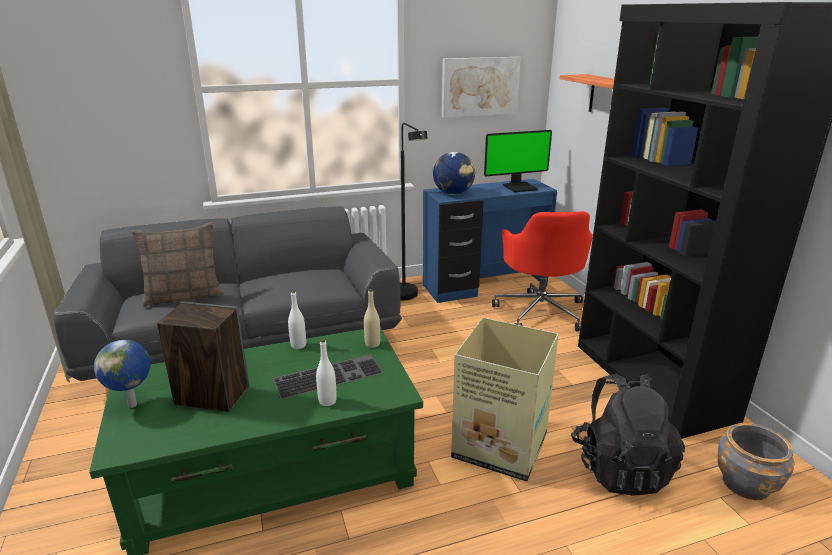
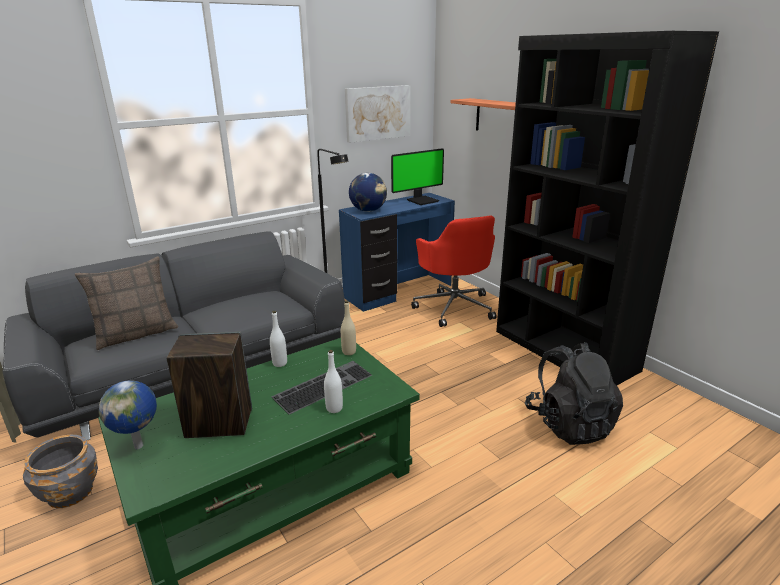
camera: 15 degrees left, 0 degrees up
(501, 447) = (469, 425): cardboard box -> none
(745, 483) = (662, 418): grey planter -> grey planter (70, 492)

